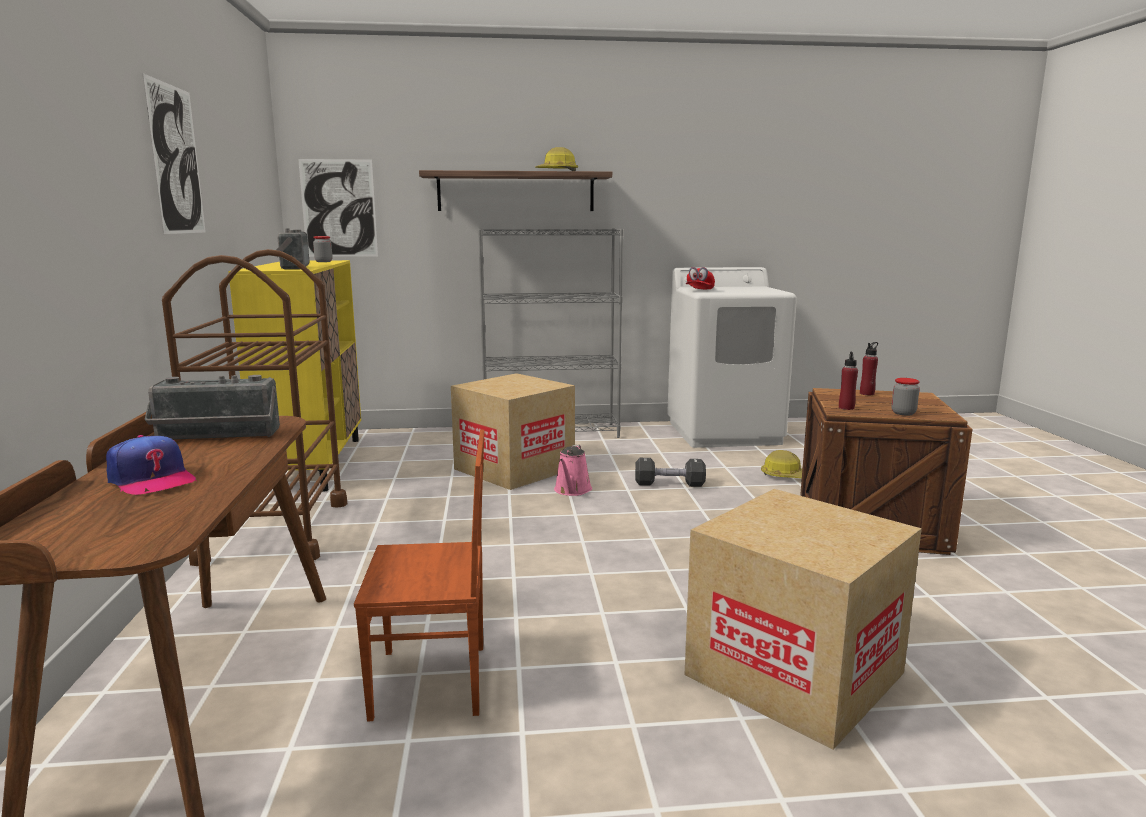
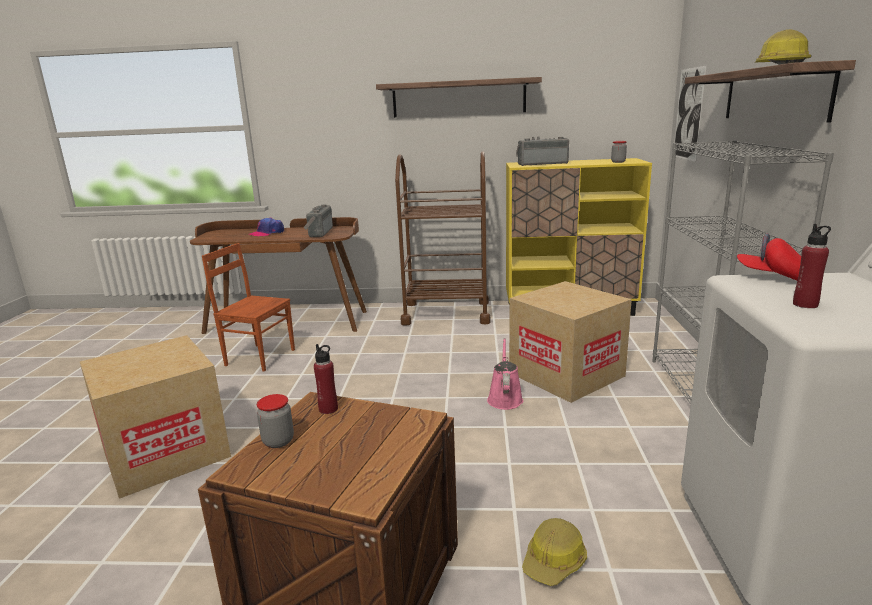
camera: 100 degrees right, 5 degrees up
(176, 160) = (459, 98): picture -> shelf
(432, 682) = (260, 357): brown chair -> brown chair turned 105 degrees clockwise
(572, 490) = (505, 398): pink watering can -> pink watering can turned 75 degrees clockwise
(669, 484) = (521, 453): black dumbbell -> none
(867, 393) = (392, 445): red bottle -> red bottle (805, 304)

